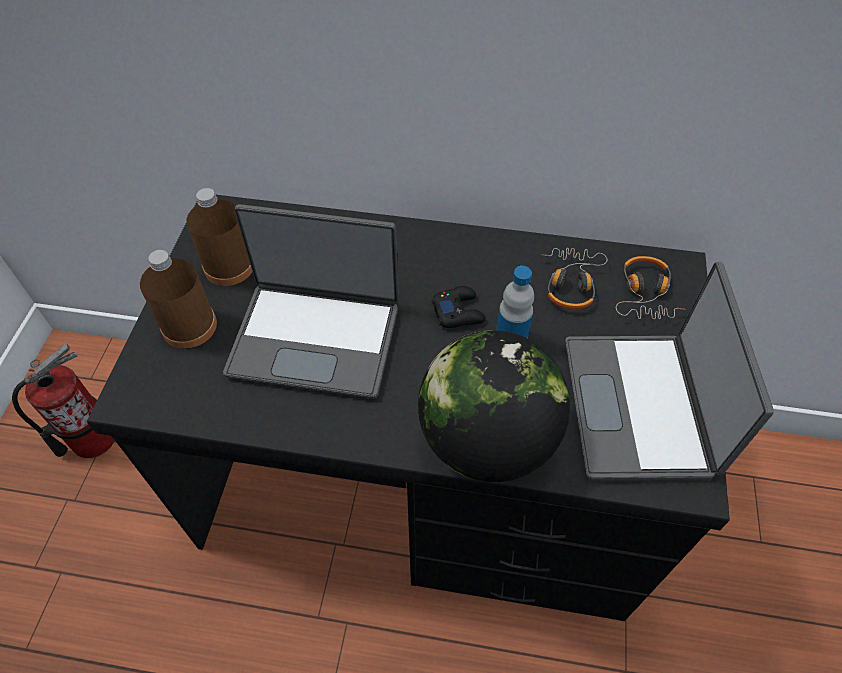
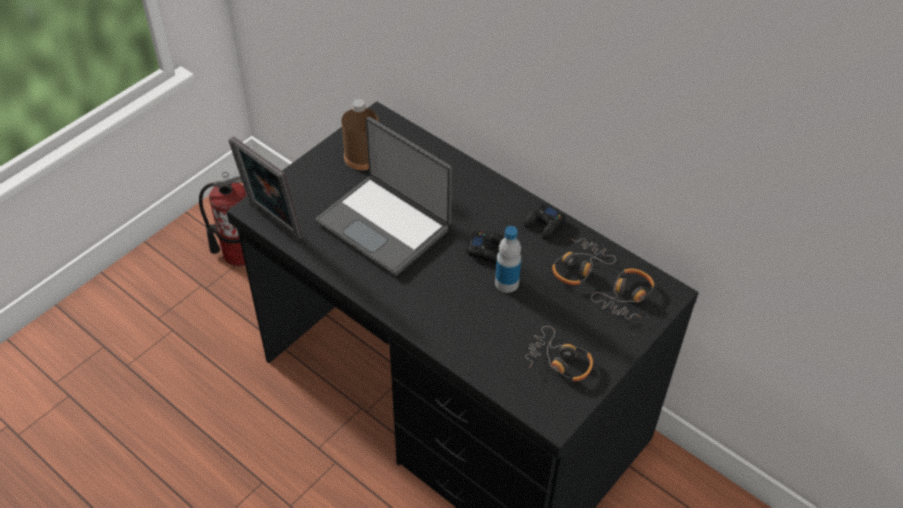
camera: 30 degrees right, 5 degrees down
(164, 407) = (272, 223): none -> picture frame
(189, 326) = (315, 183): brown bottle -> none
(487, 440) = (445, 331): globe -> none
(497, 252) = (544, 224): none -> black game controller
(640, 407) = (559, 361): laptop -> headphones

